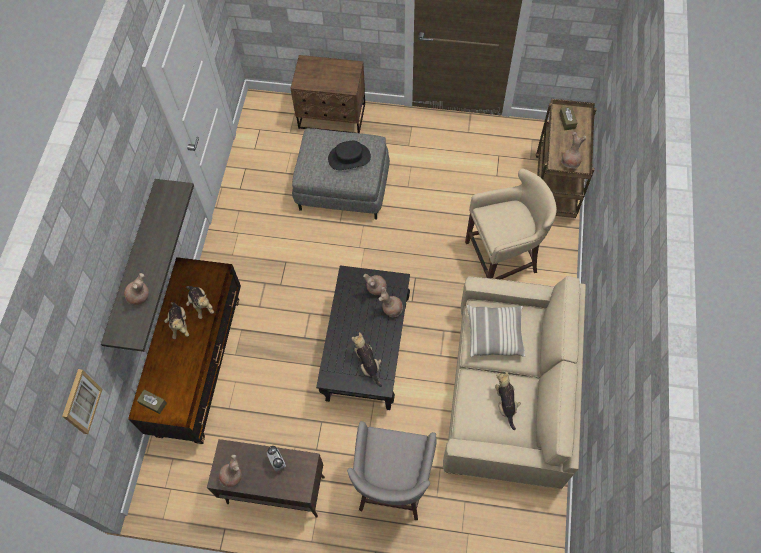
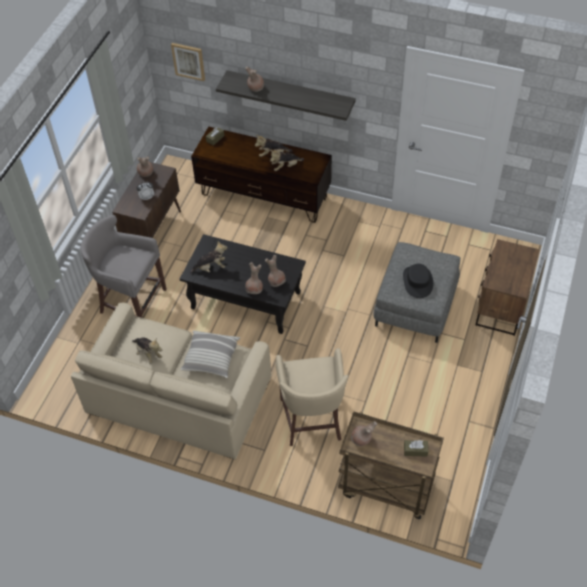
camera: 100 degrees right, 10 degrees down
(505, 404) = (148, 353): plush toy -> plush toy turned 45 degrees clockwise

